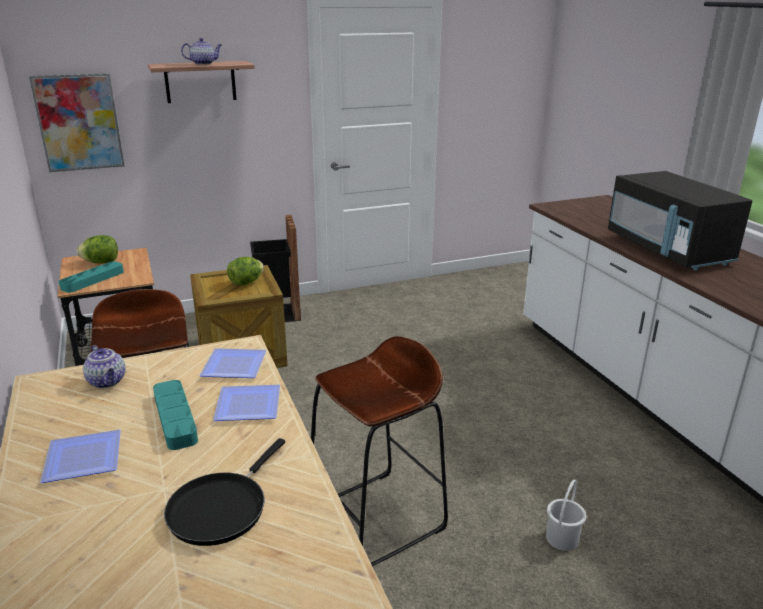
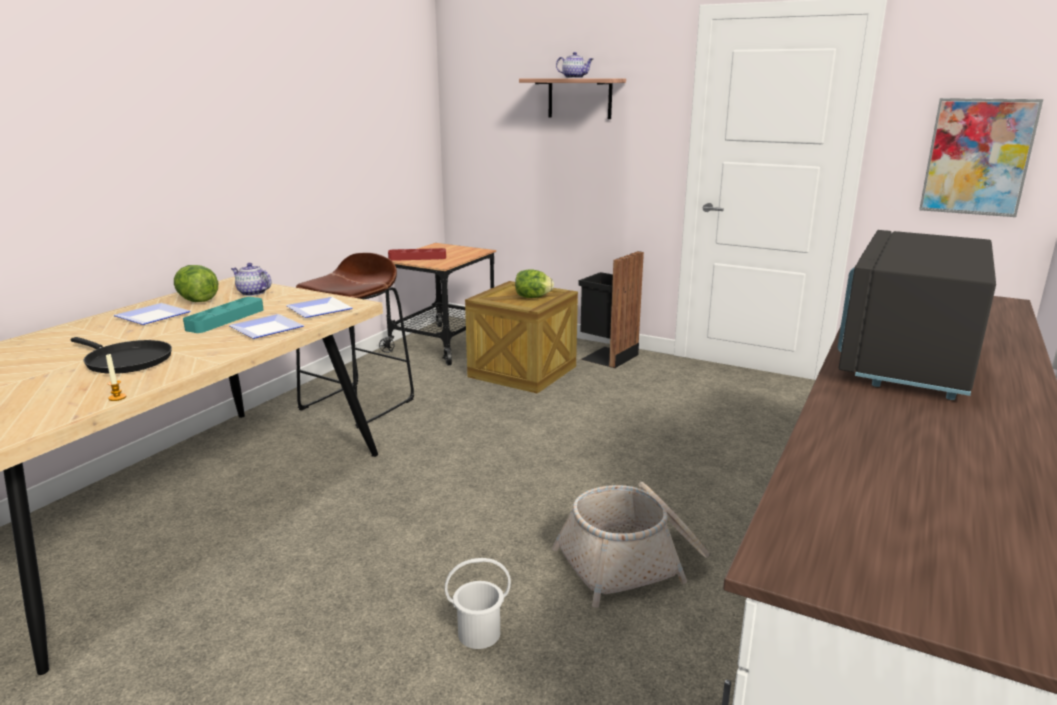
camera: 50 degrees right, 5 degrees down
(79, 122) = (479, 129): picture -> picture (977, 157)
(93, 280) = (417, 258): turquoise tray -> red tray
(101, 262) = (447, 250): lettuce -> lettuce (197, 300)
(107, 382) = (252, 293): teapot -> teapot turned 105 degrees clockwise
(221, 508) = (125, 361): black frying pan -> black frying pan turned 135 degrees counterclockwise
(334, 534) = (117, 397): none -> candle
(376, 518) = (386, 517): brown stool -> none
(543, 442) = (633, 562): none -> basket

